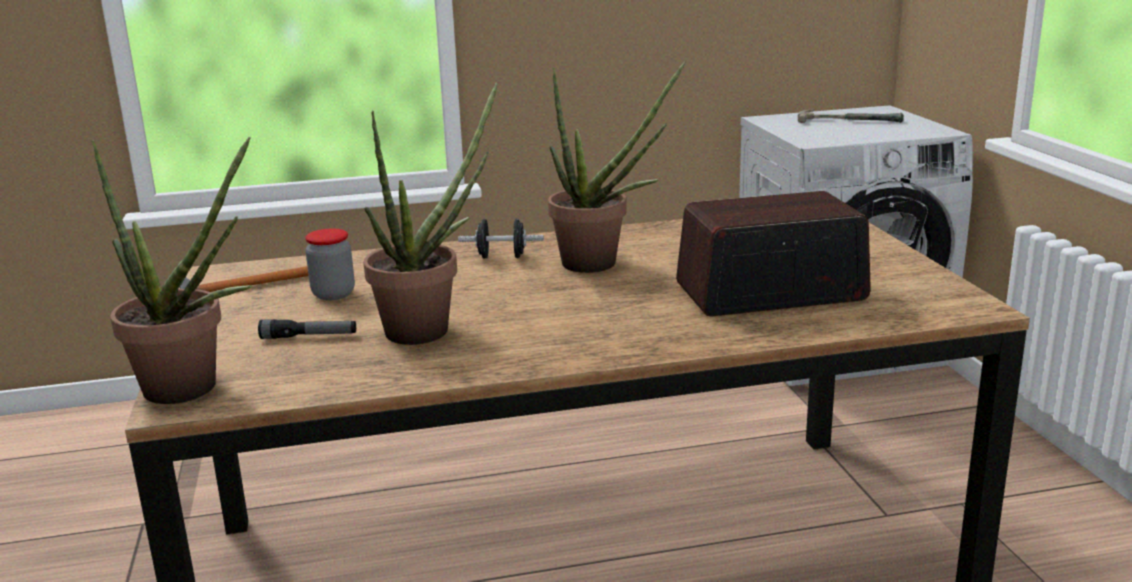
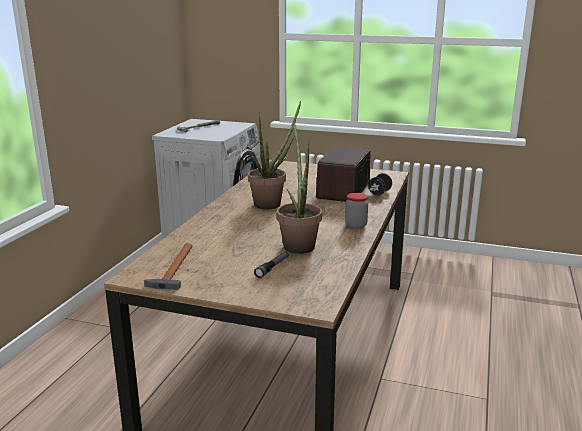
camera: 60 degrees left, 0 degrees up
(194, 390) = (305, 301): potted plant -> none
(333, 294) = (222, 254): jar -> jar (356, 225)
(501, 257) = (231, 216): black dumbbell -> black dumbbell (379, 193)

